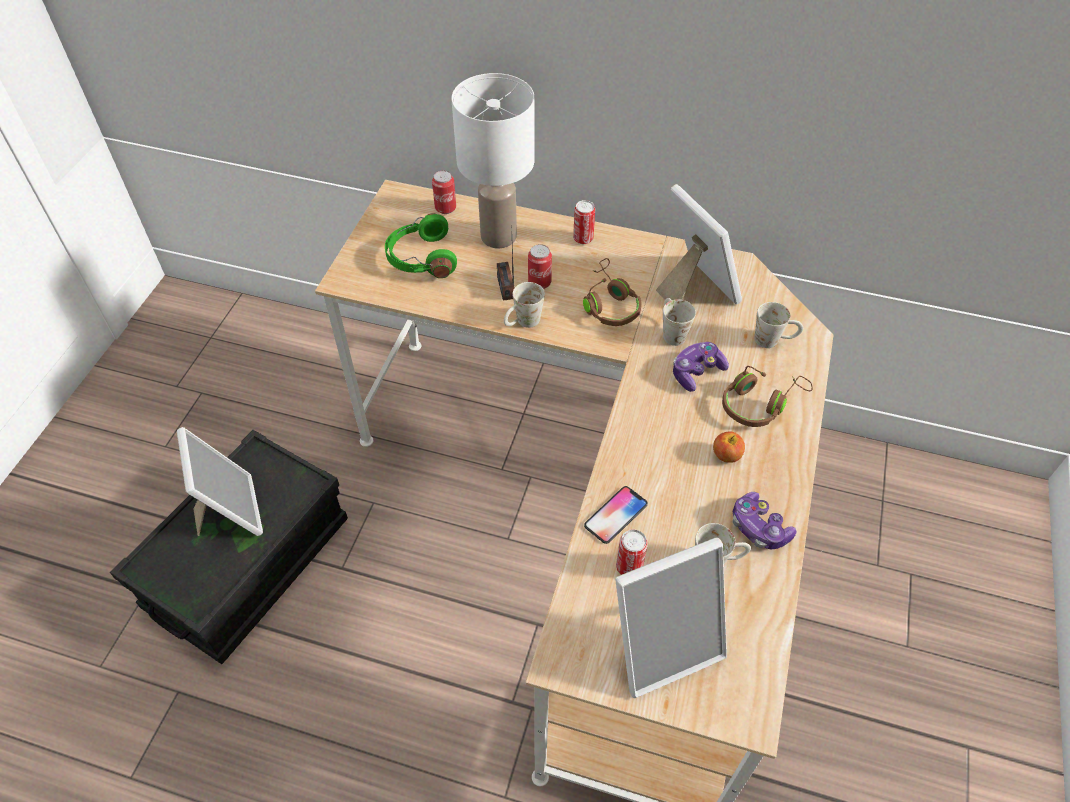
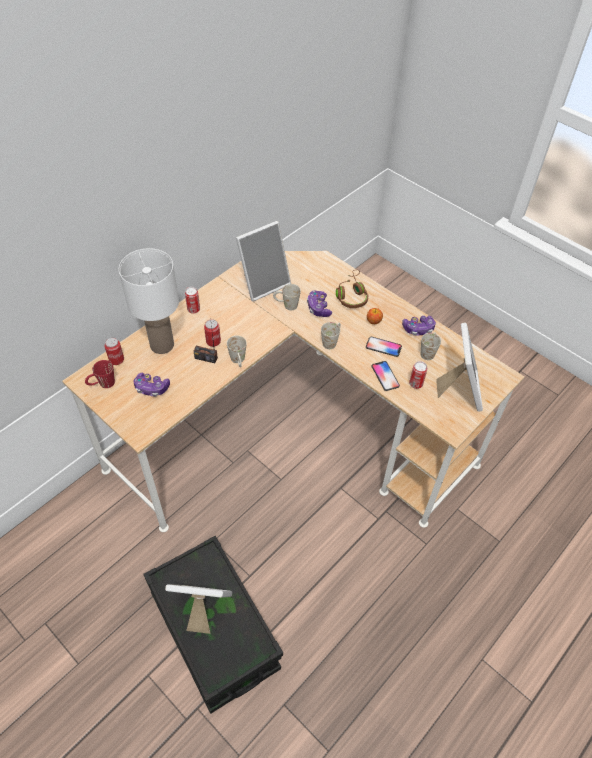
camera: 65 degrees left, 0 degrees up
(399, 214) = (102, 384): none -> red mug
(421, 258) = (151, 388): green headphones -> game controller
(609, 303) = (250, 320): brown headphones -> none
(678, 490) = (383, 347): none -> phone
(693, 288) = (263, 283): picture frame -> picture frame turned 150 degrees clockwise
(774, 340) = (317, 271): white mug -> white mug (331, 341)

